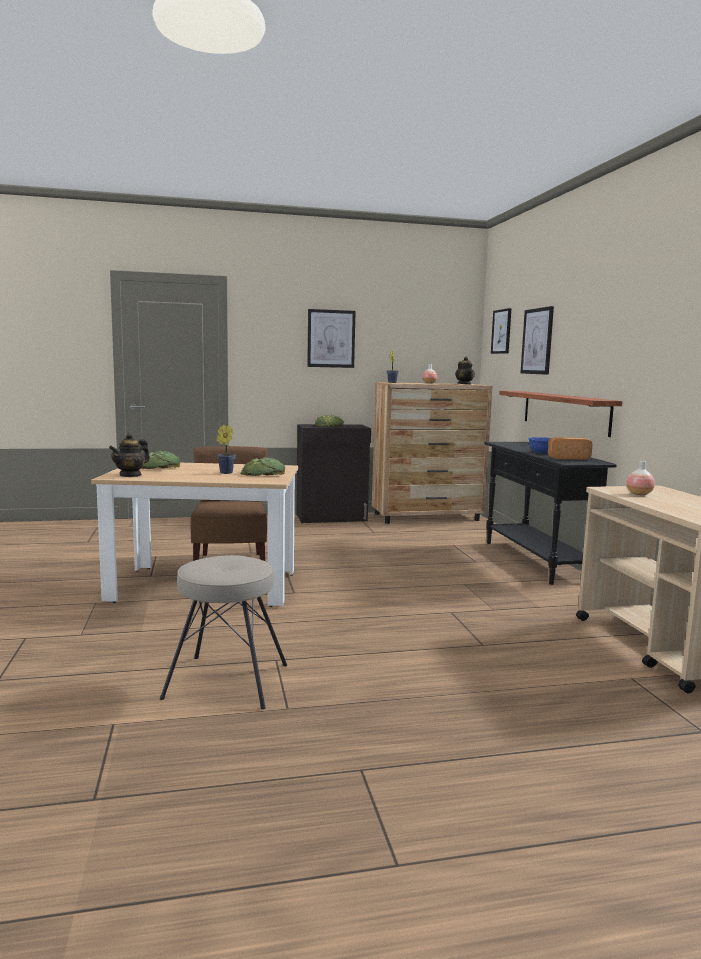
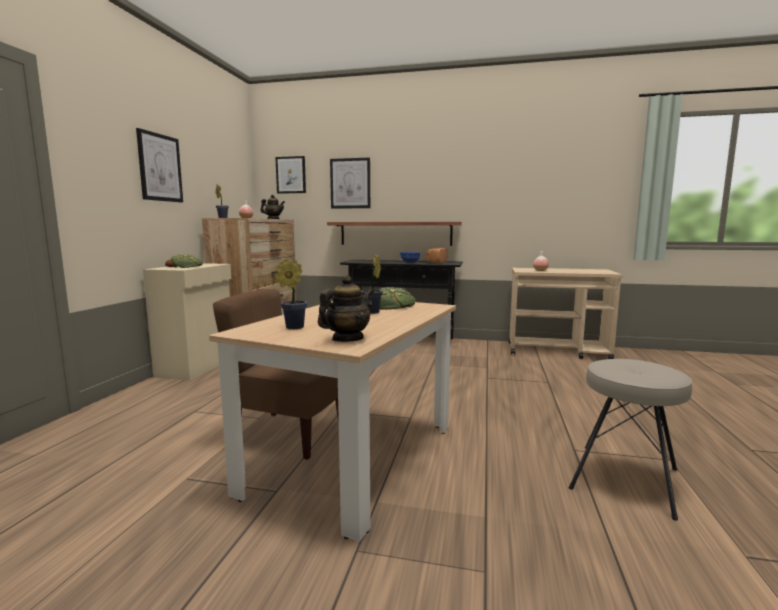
camera: 65 degrees left, 0 degrees up
(130, 475) = (347, 339): teapot -> teapot turned 105 degrees counterclockwise
(159, 467) = (292, 327): bread -> potted plant
(332, 518) = (198, 367): black cabinet -> beige cabinet

